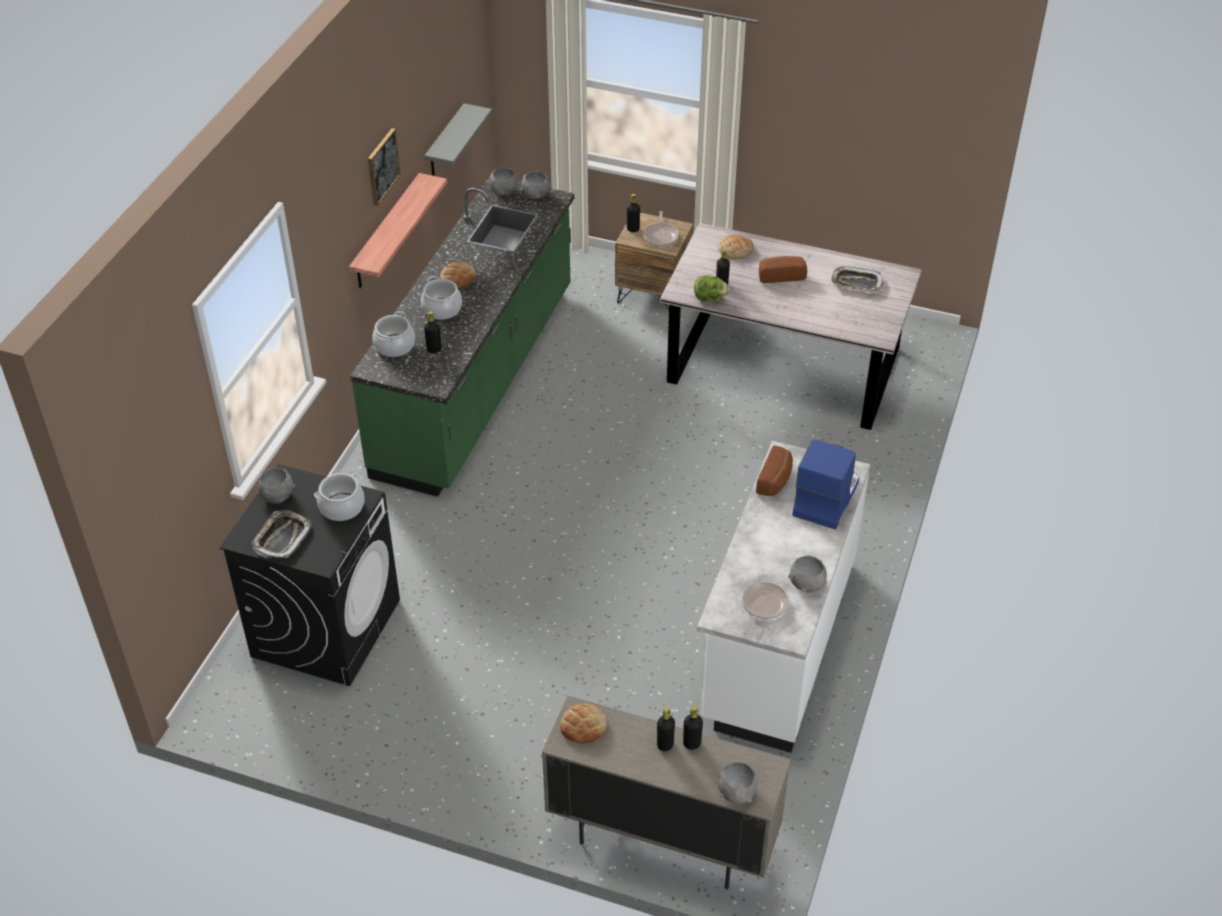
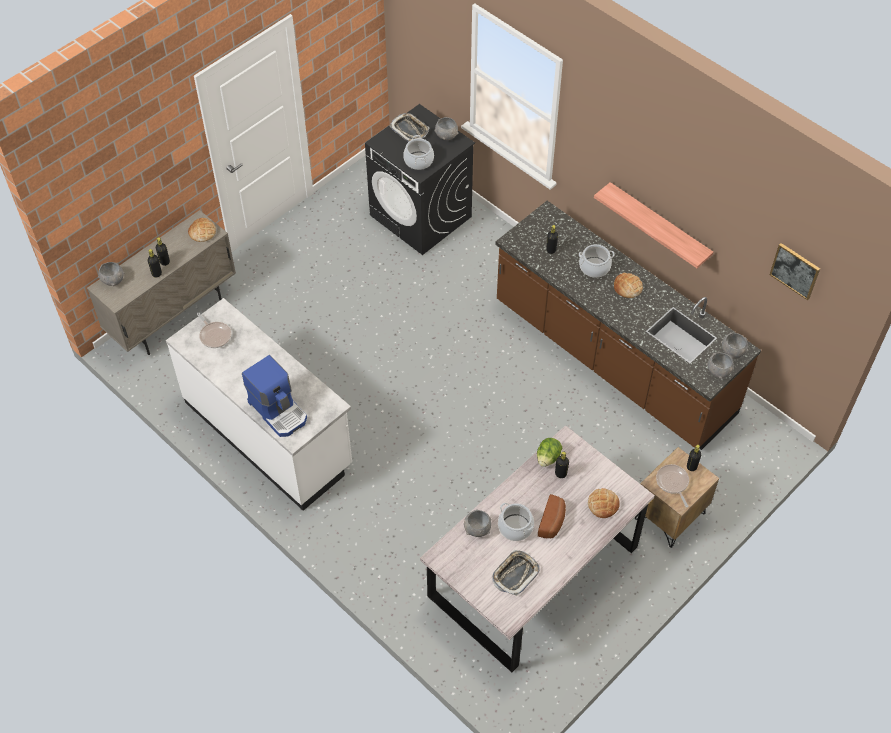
camera: 115 degrees right, 10 degrees up
(382, 166) = (672, 188): picture -> picture (795, 270)
(394, 346) = (566, 230): cooking pot -> cooking pot (515, 527)
(445, 143) = (757, 285): grey shelf -> none
(477, 381) = (612, 359): green counter -> brown counter
(661, 236) = (672, 483): frying pan -> frying pan turned 45 degrees clockwise
(776, 480) = (312, 390): bread -> none
(806, 585) = (215, 365): grey bowl -> grey bowl (477, 528)

